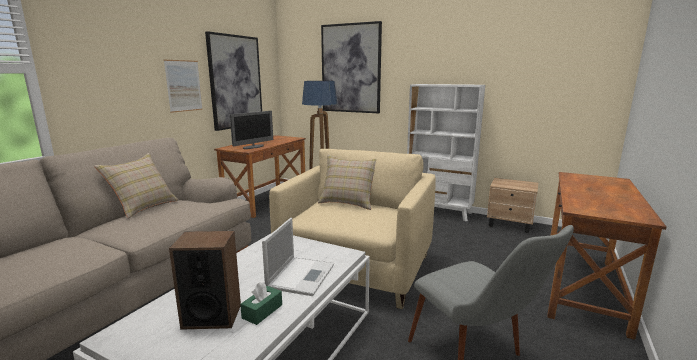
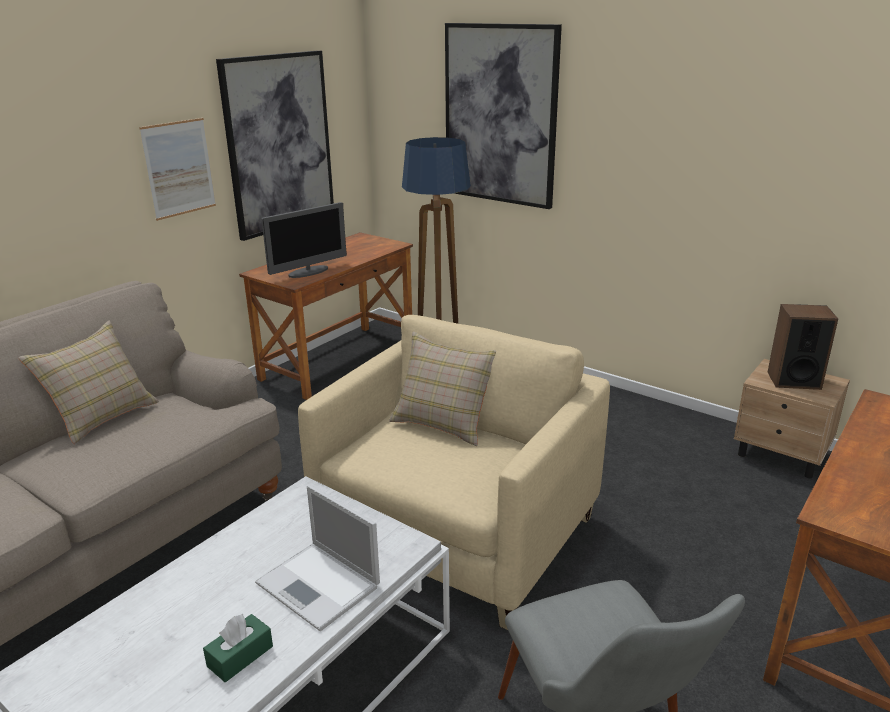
camera: 10 degrees right, 10 degrees up
(212, 316) = (166, 656): speaker -> speaker (793, 380)
(301, 275) = (320, 586): laptop -> laptop turned 105 degrees clockwise
(438, 212) = (650, 411): white bookcase -> none

